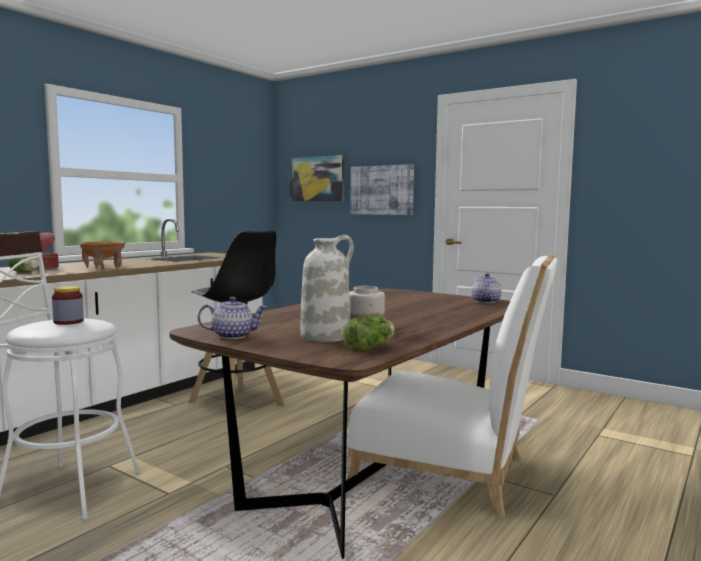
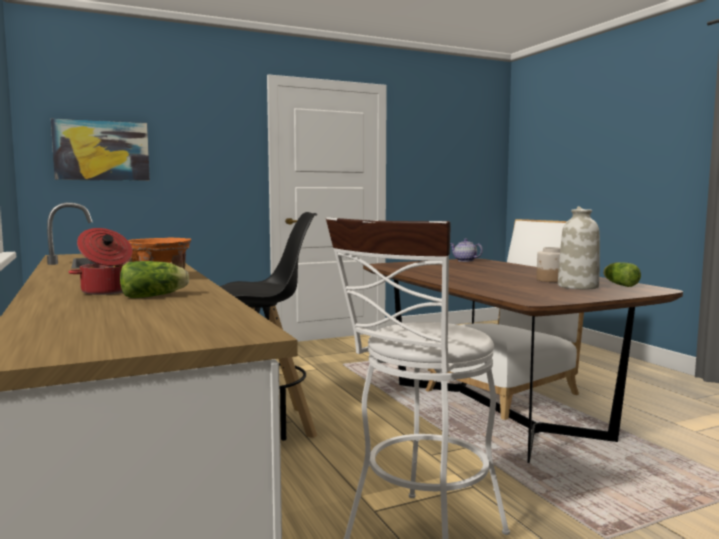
camera: 60 degrees left, 0 degrees up
(68, 322) = (426, 327): jar -> none
(233, 336) = (564, 297): teapot -> none
(382, 190) = (204, 168): picture -> none

